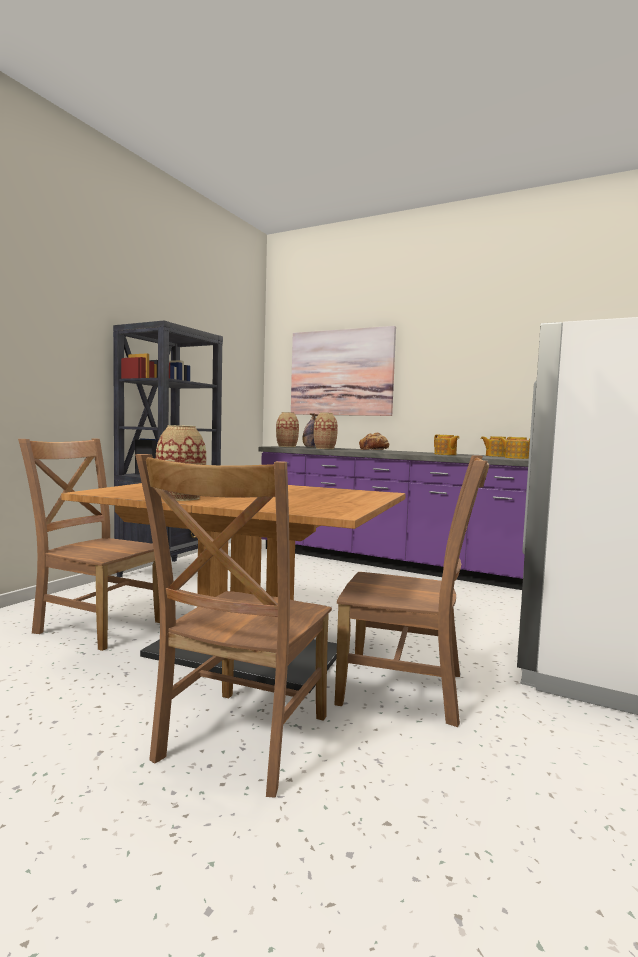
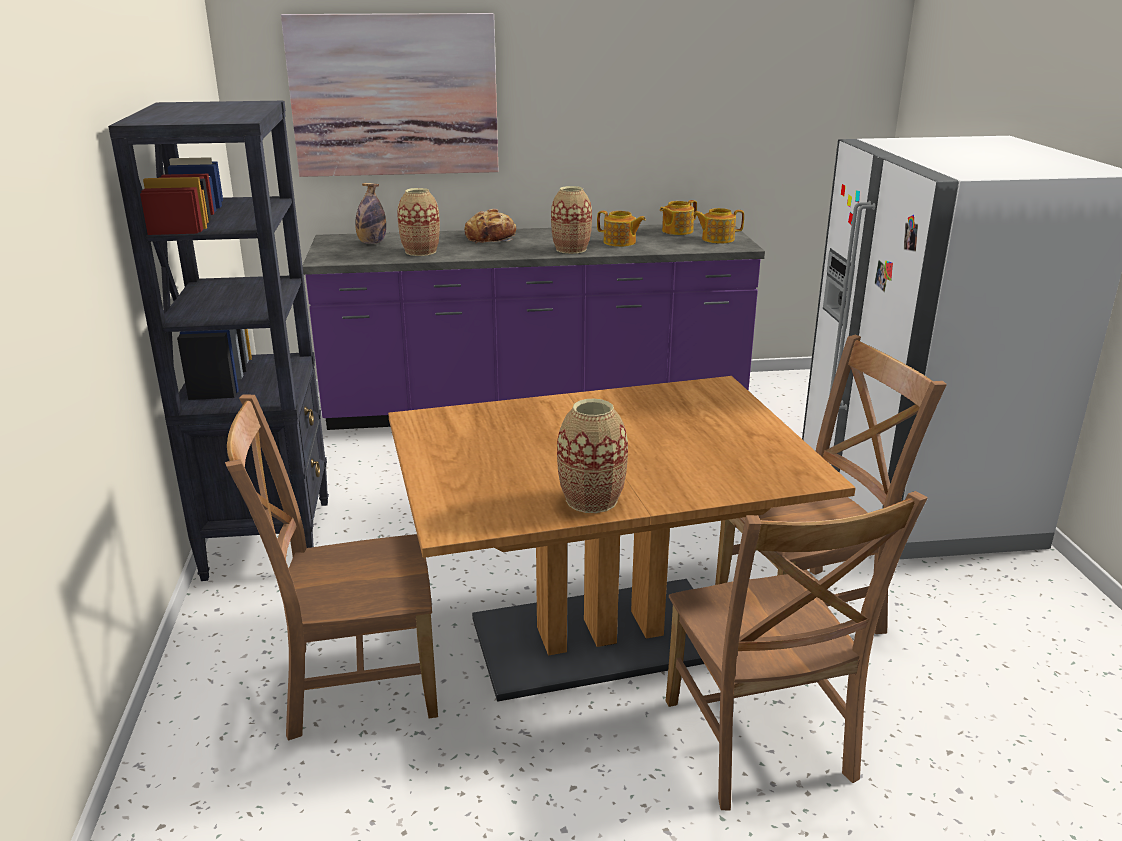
camera: 35 degrees left, 20 degrees up
(287, 446) = (340, 252): vase -> vase (571, 249)

